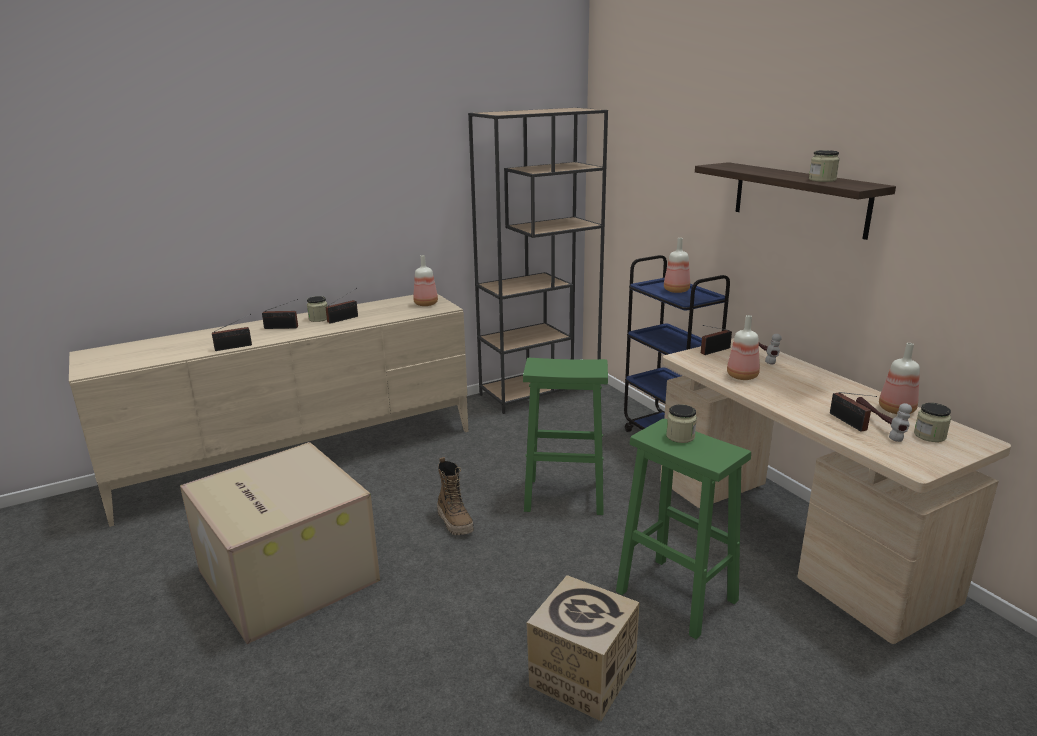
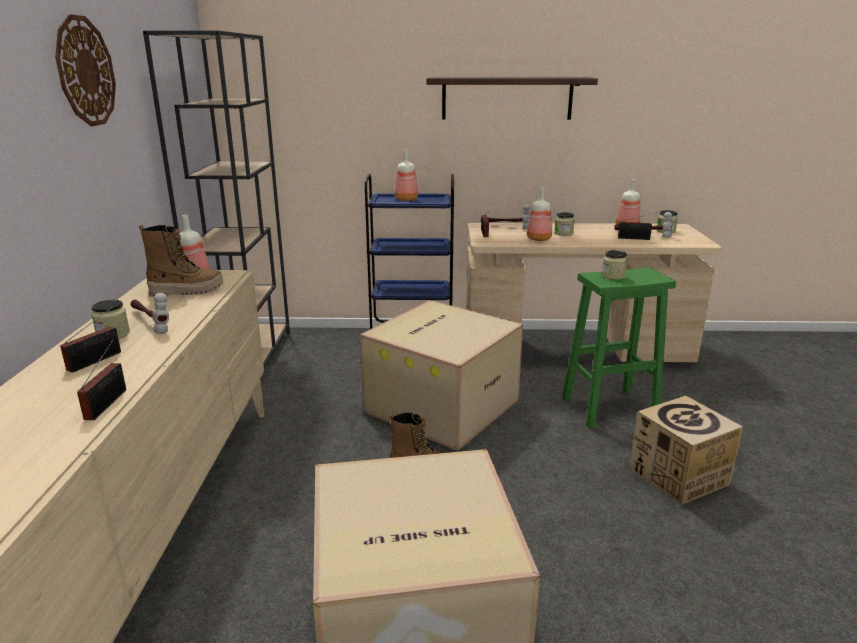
camera: 60 degrees left, 0 degrees up
(344, 319) = (150, 321): radio -> hammer
(385, 147) = (85, 71): none -> wall clock
(402, 309) = (187, 291): none -> boot
(566, 496) = (441, 404): green stool -> cardboard box
(822, 180) = (547, 77): jar -> jar (563, 233)

